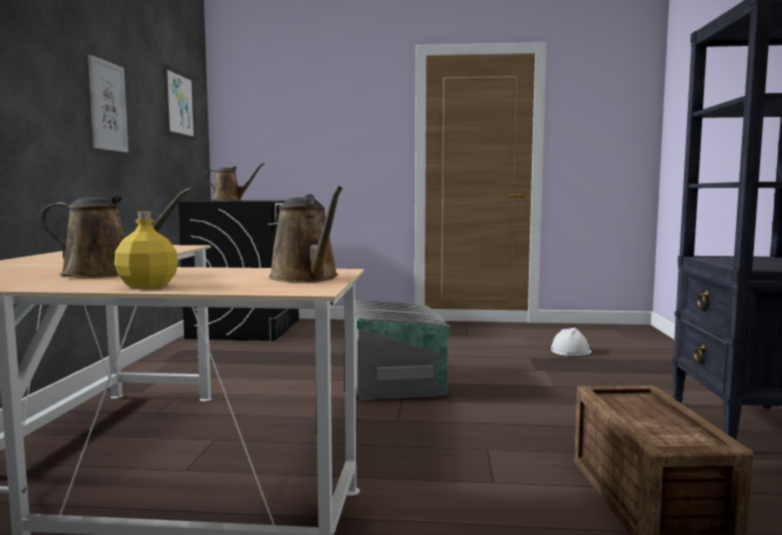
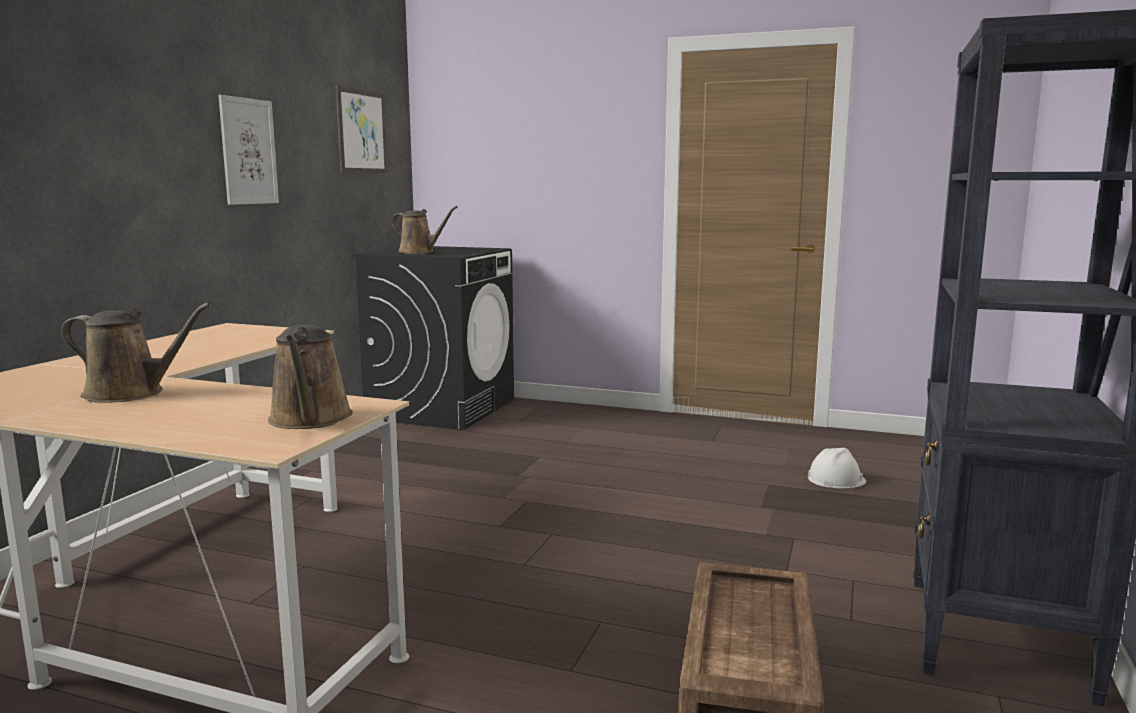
camera: 15 degrees right, 5 degrees up
(147, 285) = (129, 424): yellow bottle -> none
(397, 381) = (566, 505): grey storage box -> none

